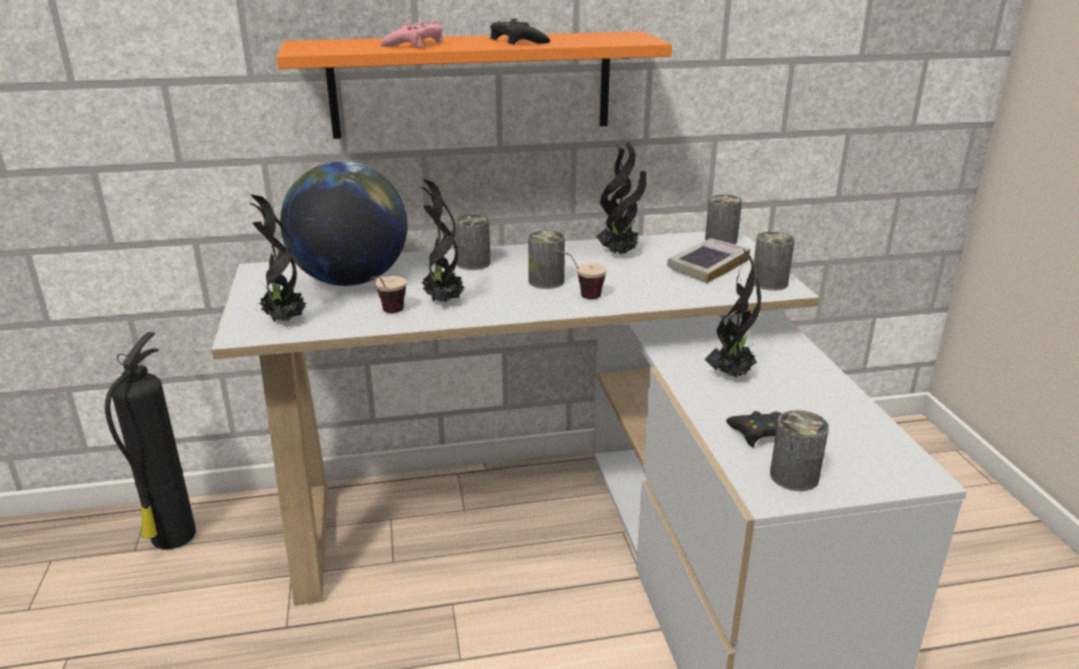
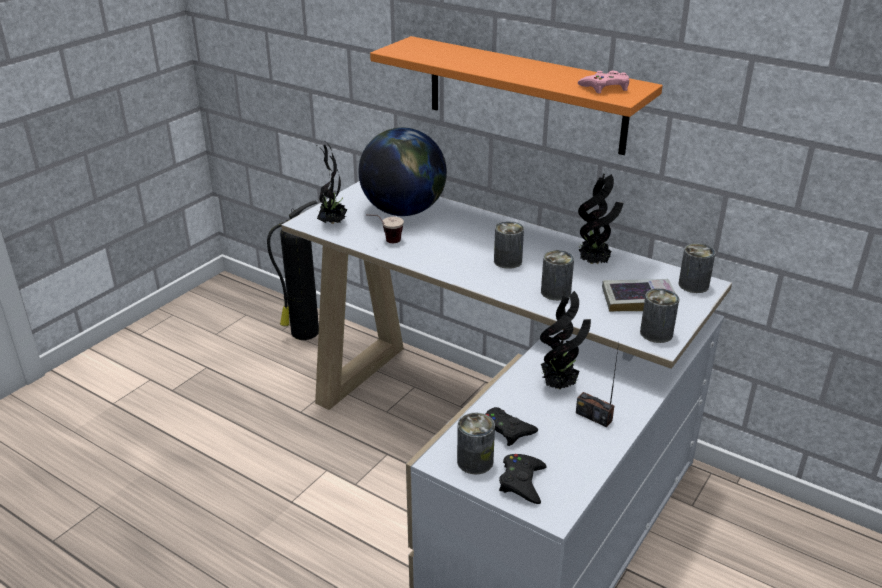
camera: 45 degrees right, 5 degrees up
(415, 44) = (464, 60): pink game controller -> pink game controller (605, 88)
(442, 302) = (425, 247): potted plant -> none
(473, 263) = (488, 228): can -> can (555, 292)
(517, 41) = (532, 74): black game controller -> black game controller (522, 482)
(578, 295) = (508, 280): cup -> none
(799, 383) = (594, 416): none -> radio

